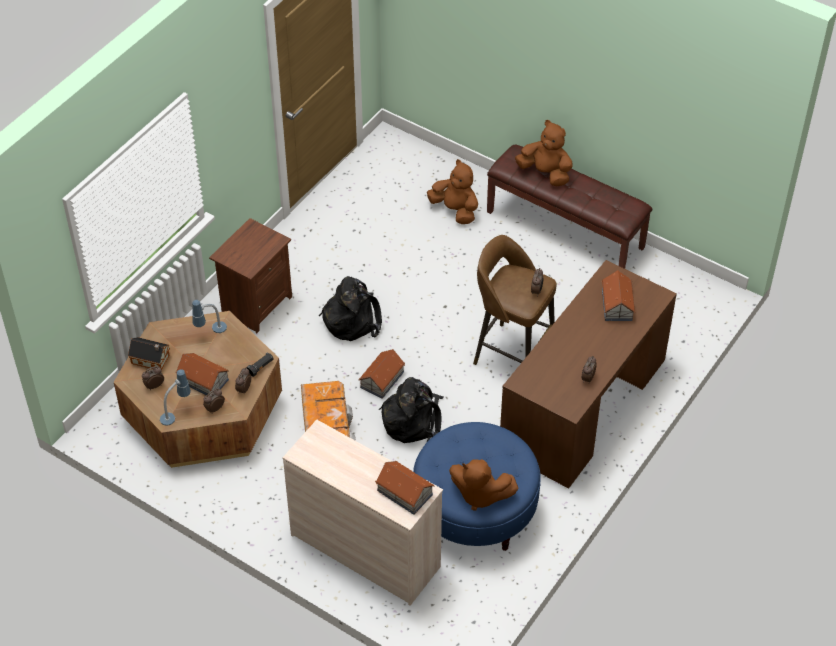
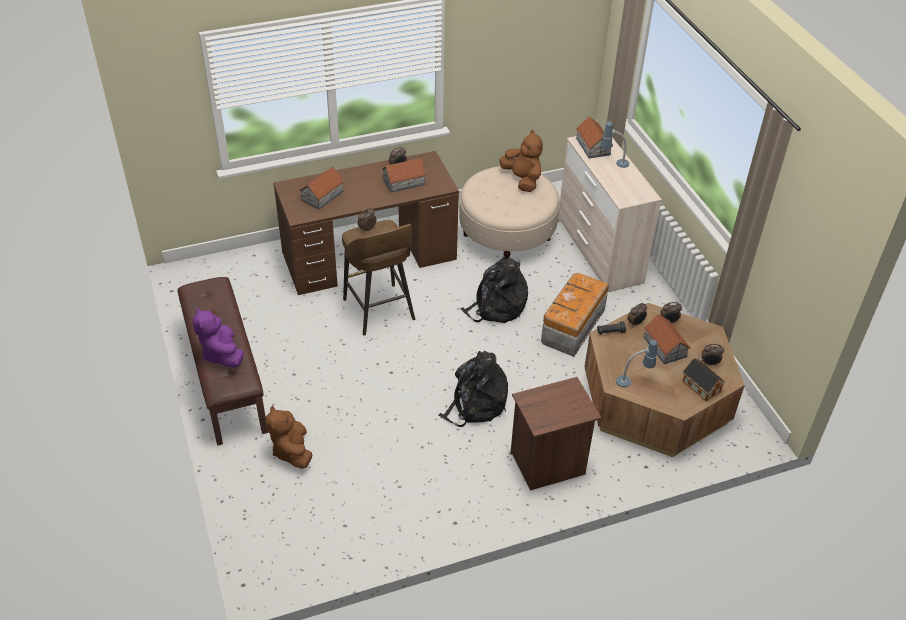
camera: 145 degrees left, 5 degrees down
(176, 414) = (702, 333): table lamp -> table lamp (613, 163)
(382, 379) = (493, 345): toy house -> toy house (403, 181)
(474, 510) = (507, 237): blue ottoman -> beige ottoman
(545, 173) = (221, 354): brown plush toy -> purple plush toy

